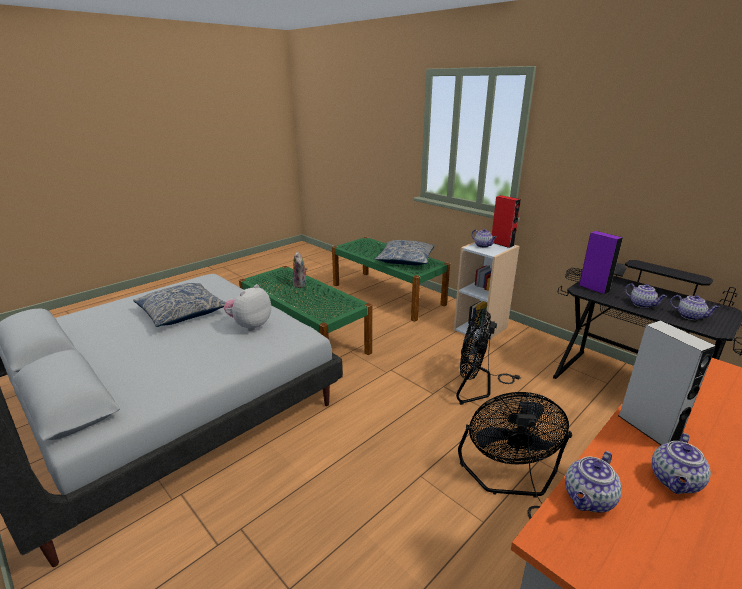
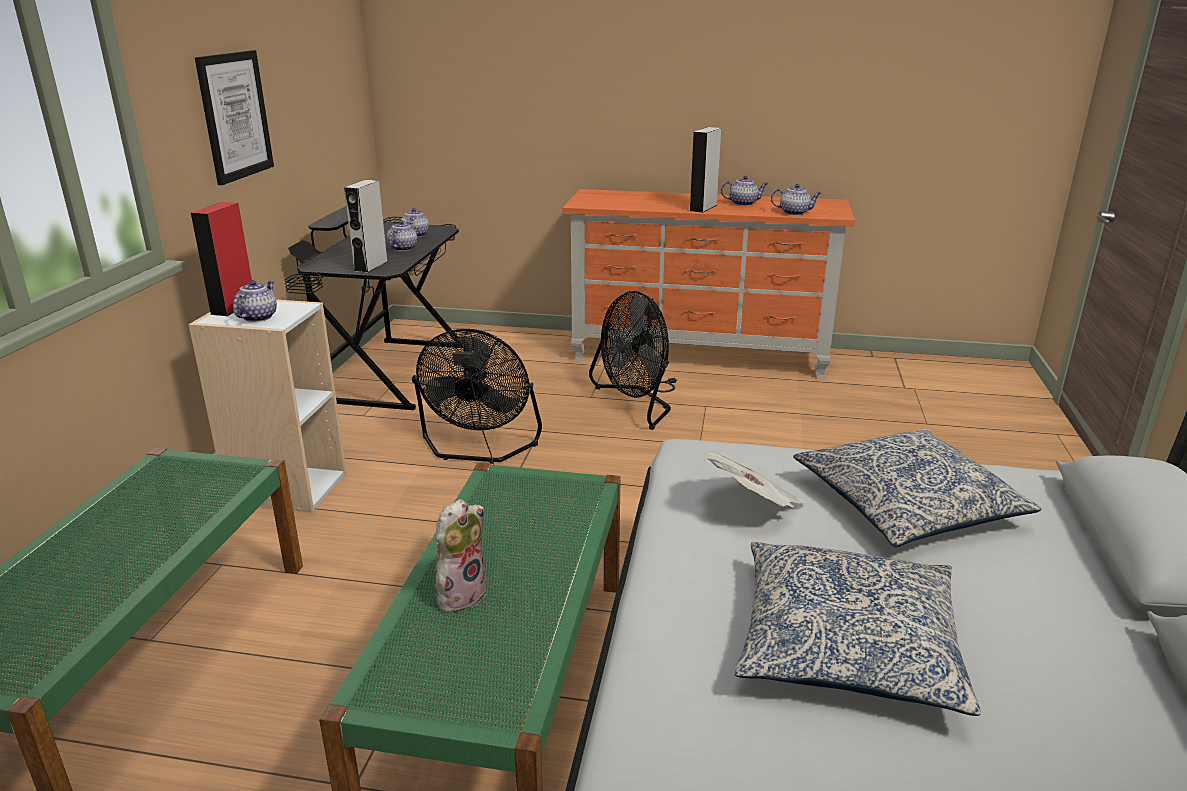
camera: 125 degrees left, 0 degrees up
(250, 325) = (752, 504): plush toy -> newspaper
(405, 260) = (151, 507): pillow -> pillow (907, 504)
(478, 382) = (477, 453): black fan -> black fan turned 150 degrees counterclockwise
(593, 288) = (370, 266): purple speaker -> grey speaker
(602, 172) = (235, 116): none -> picture

